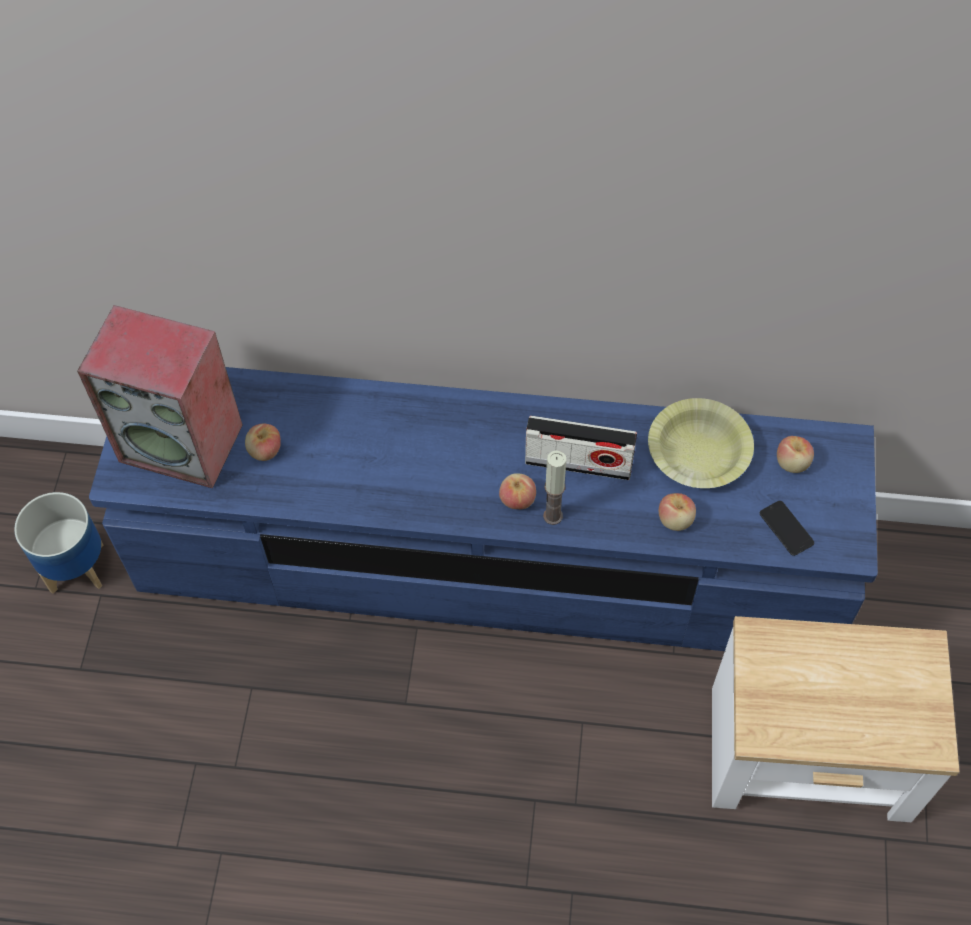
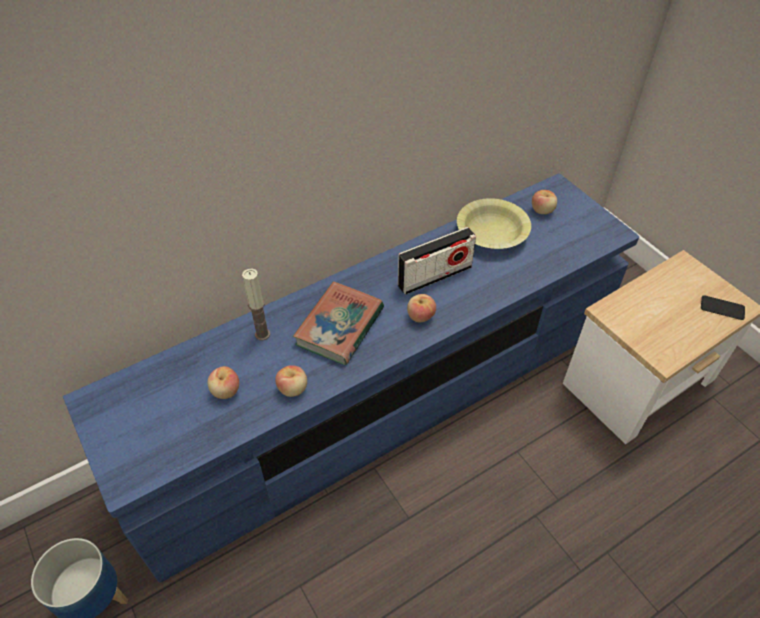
camera: 40 degrees left, 10 degrees down
(183, 442) = (157, 424): speaker -> none
(426, 455) = (339, 327): none -> book
(553, 516) = (450, 312): candle -> candle (262, 334)
(675, 520) = (517, 272): apple -> apple (293, 389)
(786, 528) = (575, 241): phone -> phone (722, 308)

